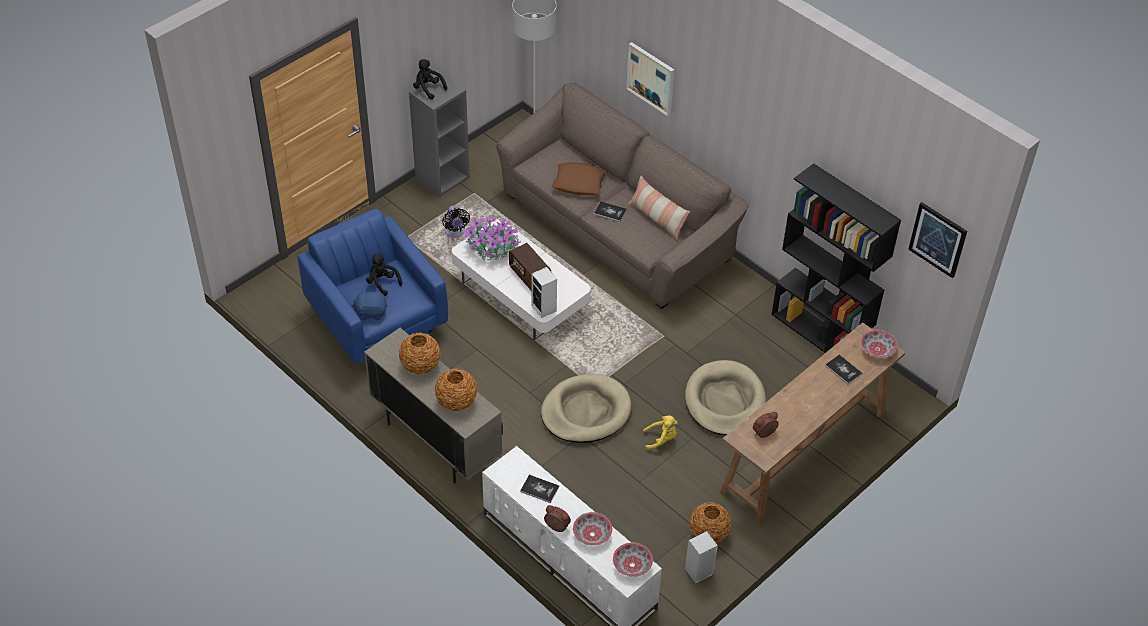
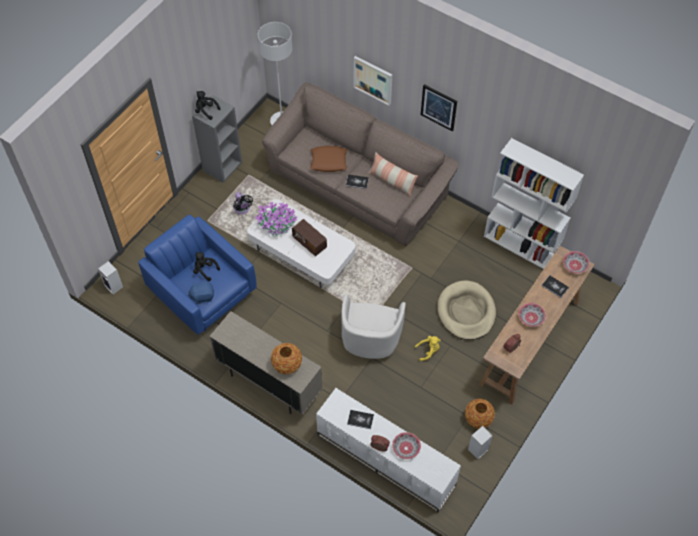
camera: 10 degrees left, 10 degrees up
(420, 365) = (253, 340): vase -> none
(545, 308) = (326, 267): speaker -> speaker (114, 287)
(585, 412) = (370, 339): beige dog bed -> white armchair
(632, 565) = (439, 467): bowl -> bowl (530, 318)
(820, 334) = (521, 246): black bookcase -> white bookcase
(938, 239) = (613, 186): picture -> picture (439, 107)

